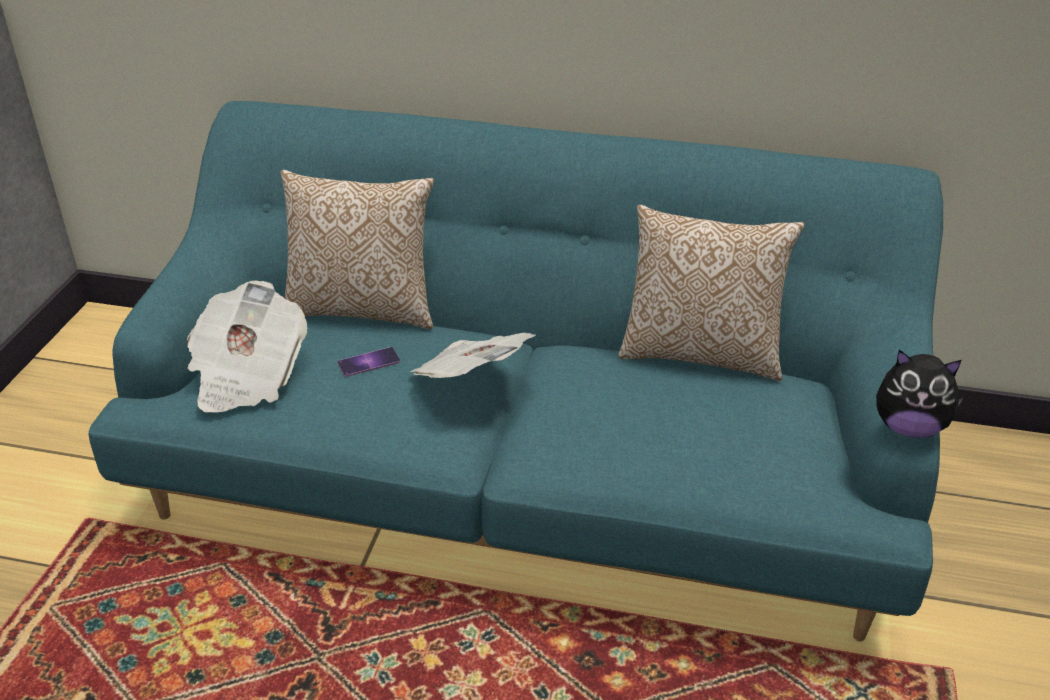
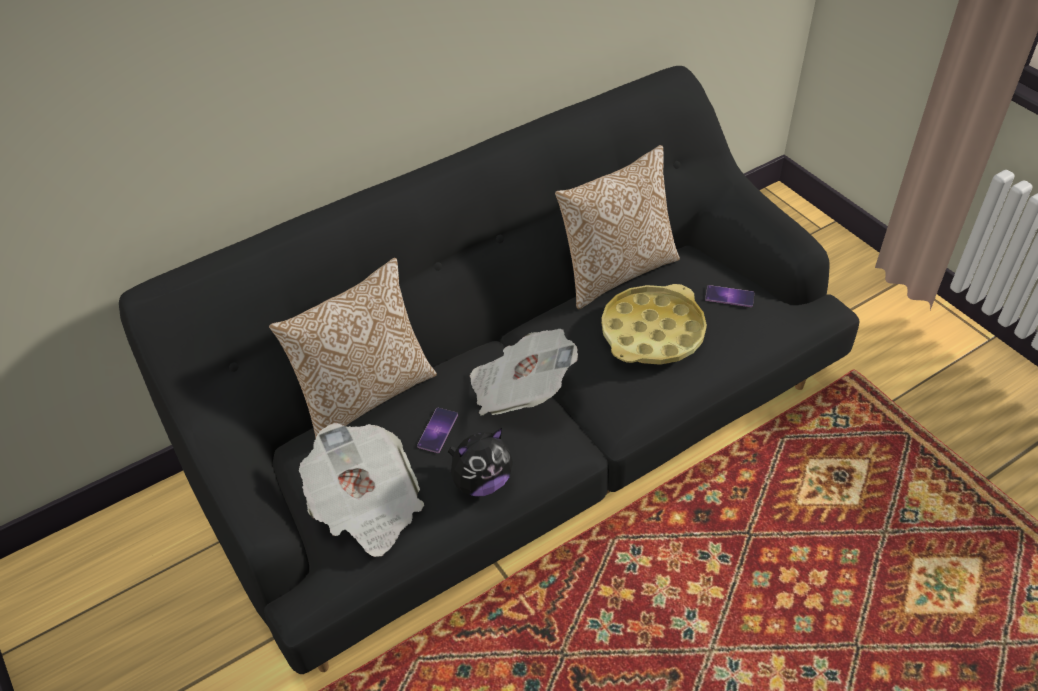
camera: 45 degrees left, 10 degrees up
(525, 476) = (522, 436): turquoise sofa -> black sofa
(654, 415) = (652, 332): none -> yellow tray
(781, 438) = (729, 296): none -> phone
(909, 427) = (799, 243): plush toy -> plush toy (481, 482)

